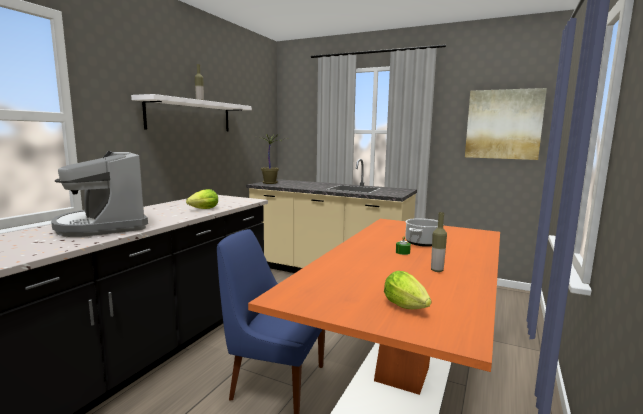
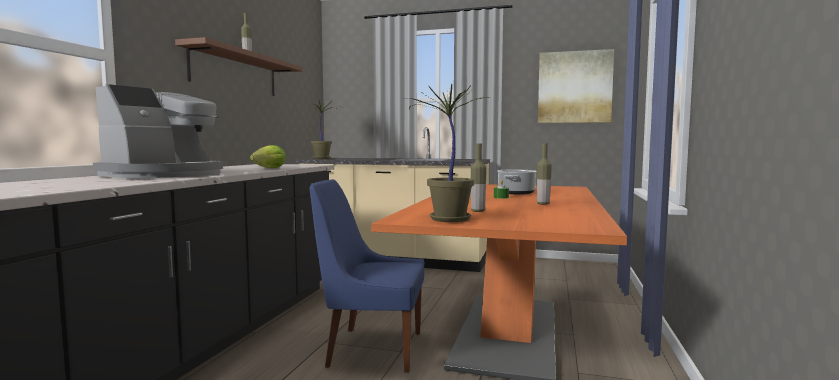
camera: 10 degrees left, 5 degrees down
(103, 226) = (166, 175): coffee machine -> coffee machine turned 105 degrees counterclockwise
(190, 116) = (235, 72): white shelf -> brown shelf
(324, 300) = (448, 219): none -> potted plant
(363, 283) = (478, 211): none -> bottle
(407, 308) = (532, 219): lettuce -> none

